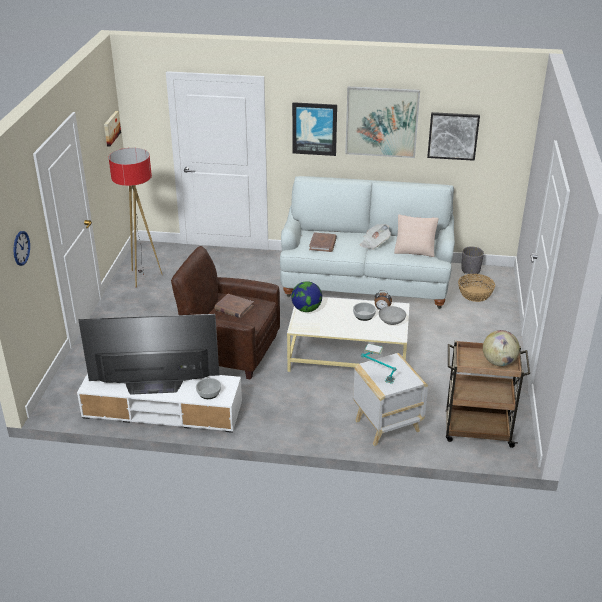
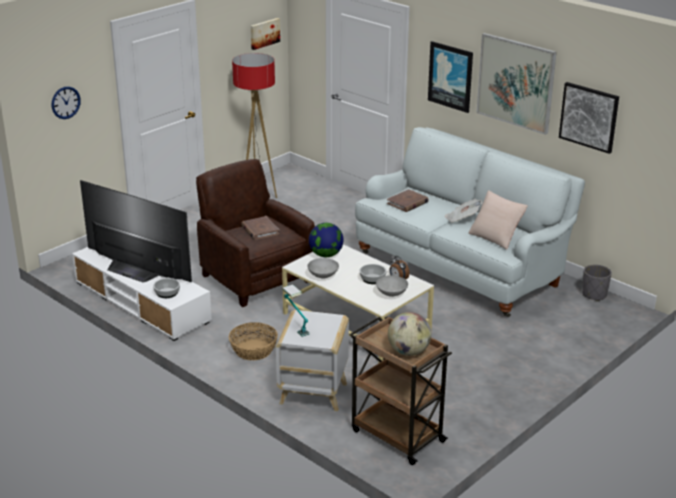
camera: 35 degrees right, 5 degrees down
(326, 327) = (322, 276): none -> grey bowl
(475, 294) = (567, 318): basket -> basket (253, 350)

